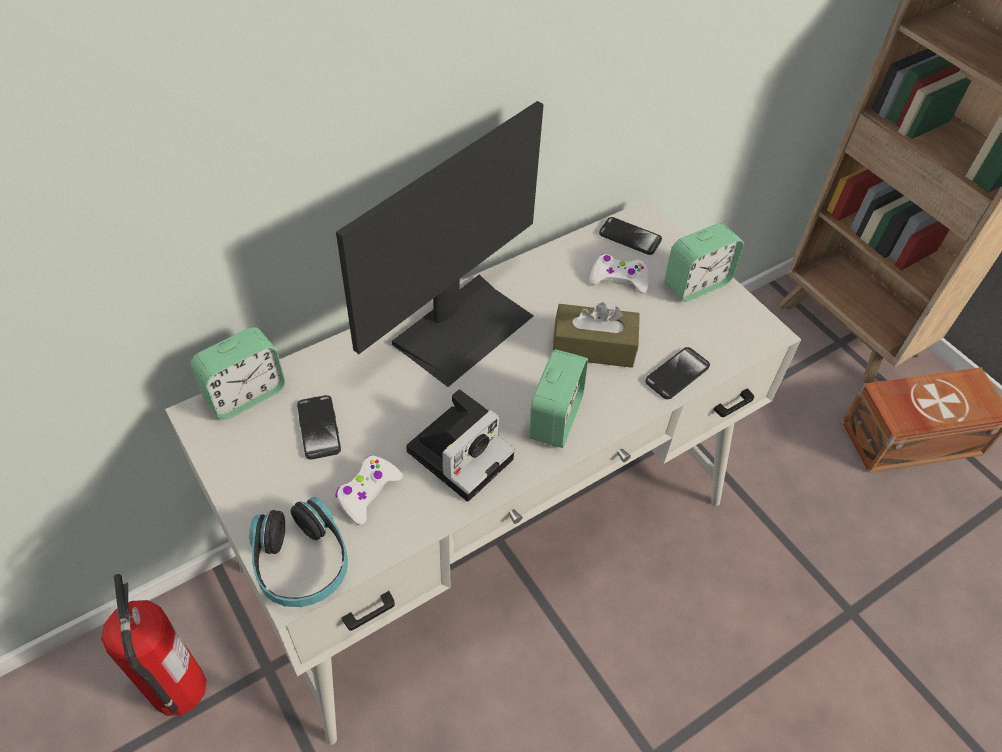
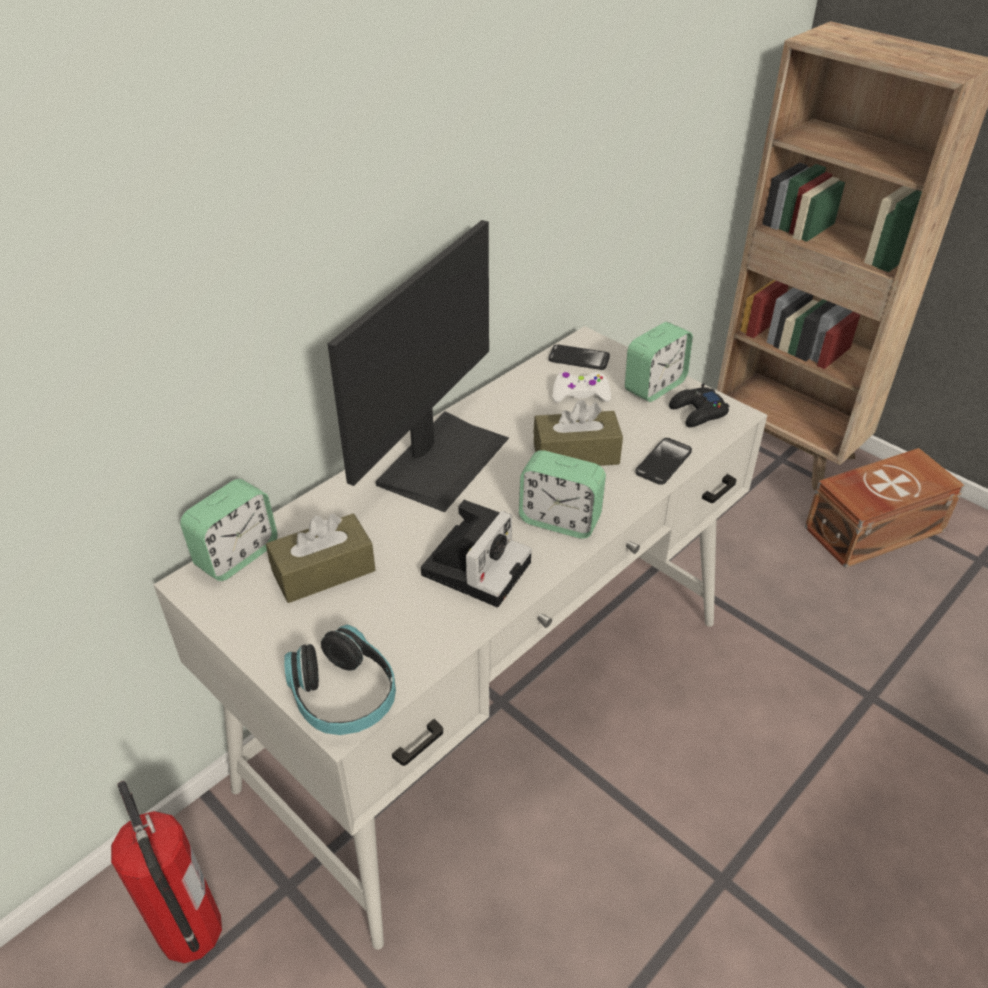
camera: 10 degrees left, 10 degrees down
(319, 428) = (323, 571): phone -> brown tissue box
(367, 492) = (393, 619): white game controller -> none
(555, 419) = (560, 520): alarm clock -> alarm clock turned 105 degrees clockwise
(730, 323) = (697, 413): none -> black game controller

